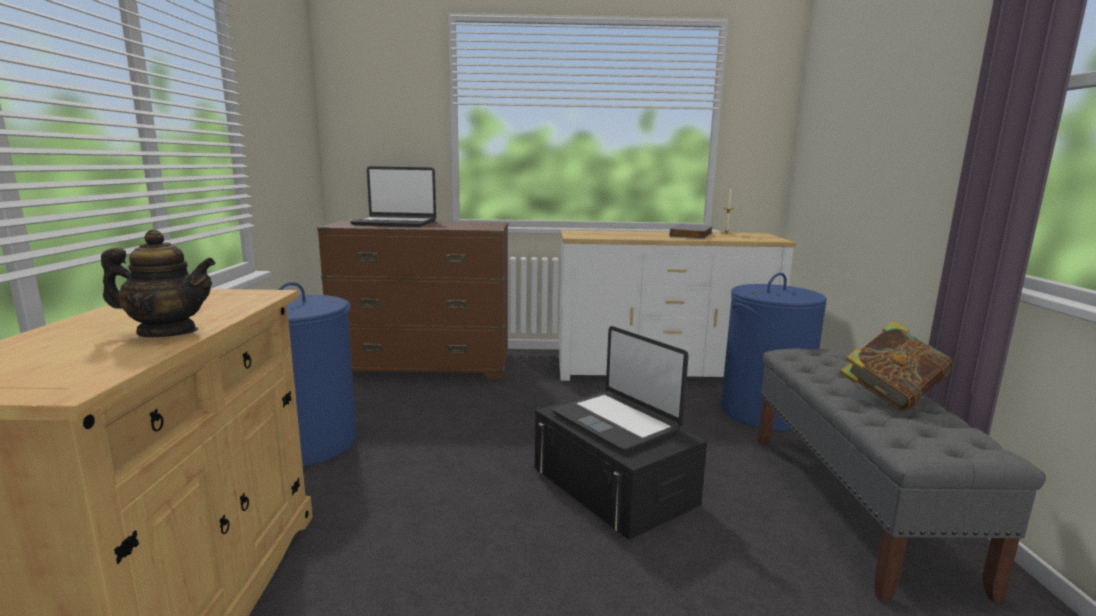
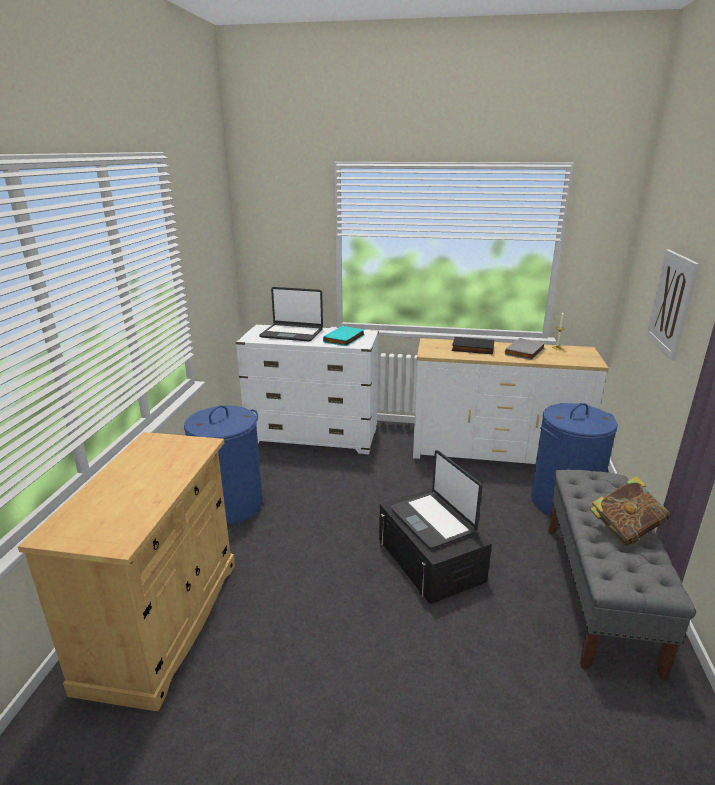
camera: 10 degrees right, 10 degrees up
(168, 332) = (157, 490): teapot -> none
(424, 367) = (313, 437): brown dresser -> white dresser
(466, 225) = (345, 339): none -> turquoise book
(628, 234) = (472, 348): none -> black book
(875, 138) = (672, 303): none -> picture

